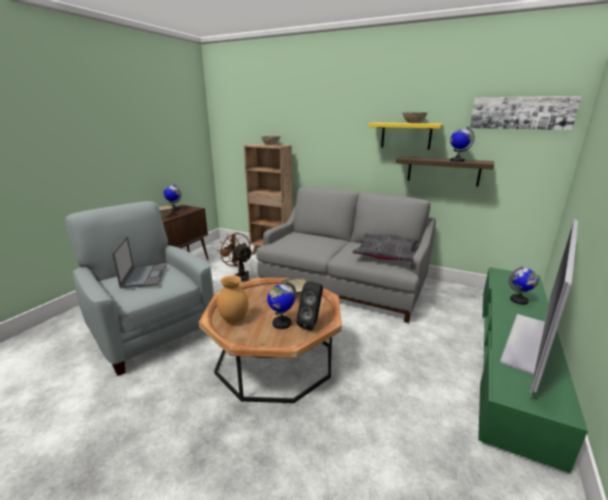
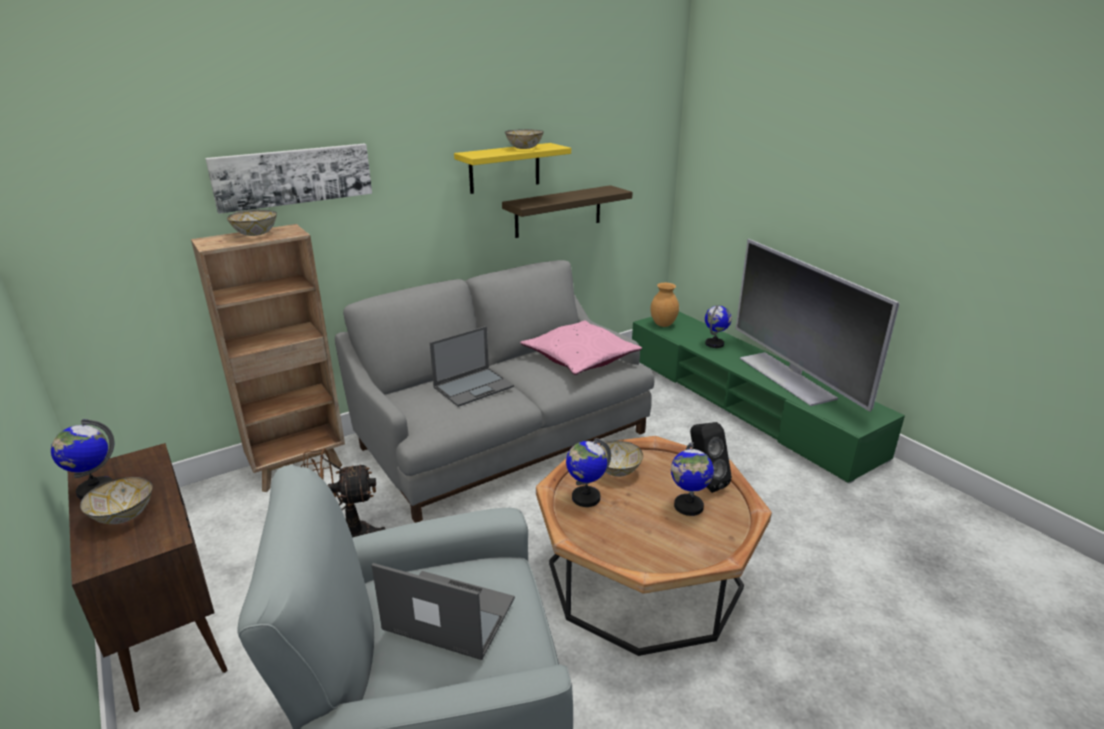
camera: 60 degrees left, 5 degrees up
(234, 319) = (649, 547): brown vase -> brown vase (662, 324)
(317, 241) = (474, 386): none -> laptop
(386, 254) = (580, 357): grey pillow -> pink pillow
(457, 160) = (586, 194): globe -> globe (585, 498)
(521, 113) = (628, 119): picture -> picture (293, 176)

